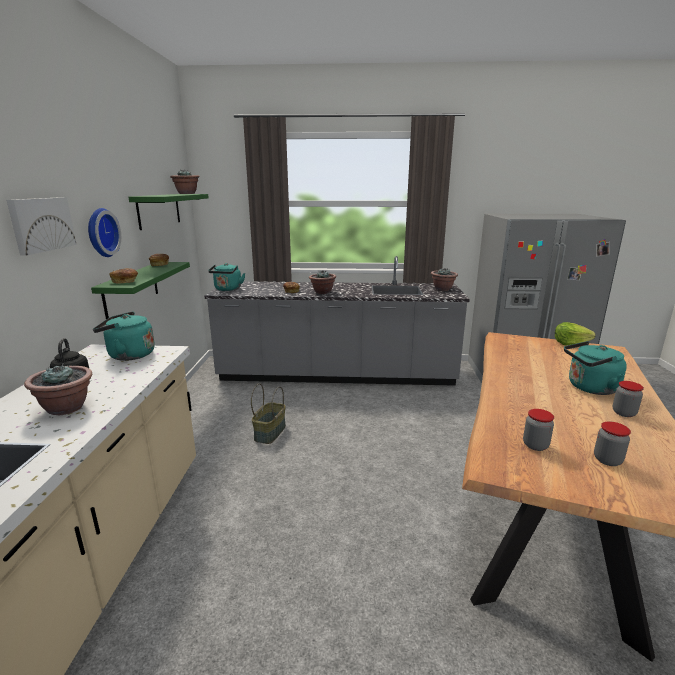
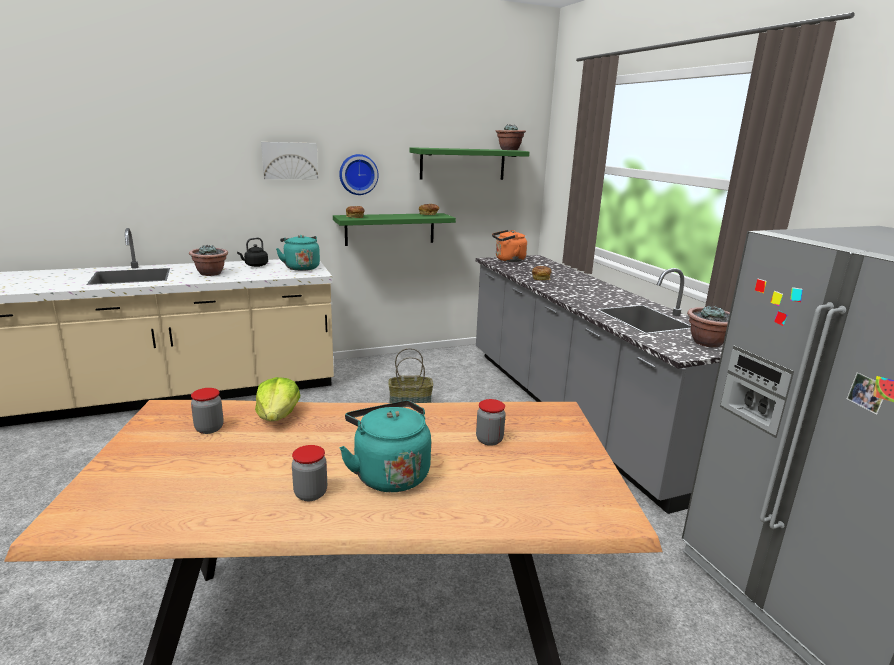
camera: 65 degrees right, 0 degrees up
(227, 289) = (508, 260): turquoise kettle -> orange kettle
(322, 292) = (560, 289): potted plant -> none
(570, 343) = (599, 470): lettuce -> lettuce (278, 416)
(607, 460) = (180, 468): jar -> jar (489, 440)

